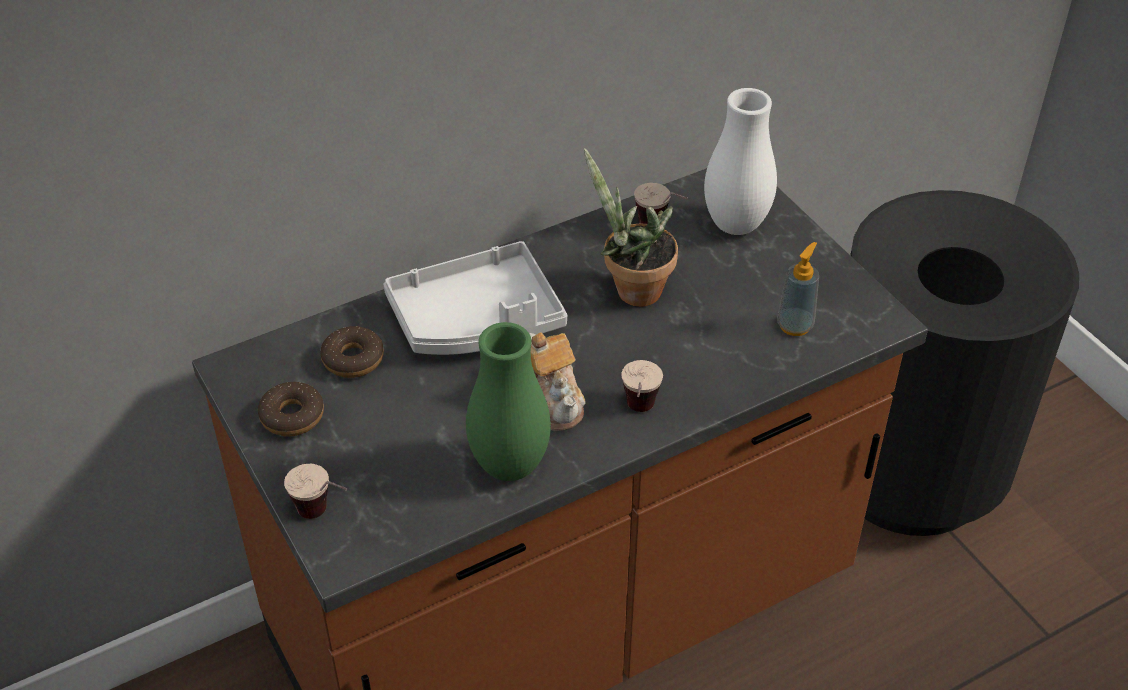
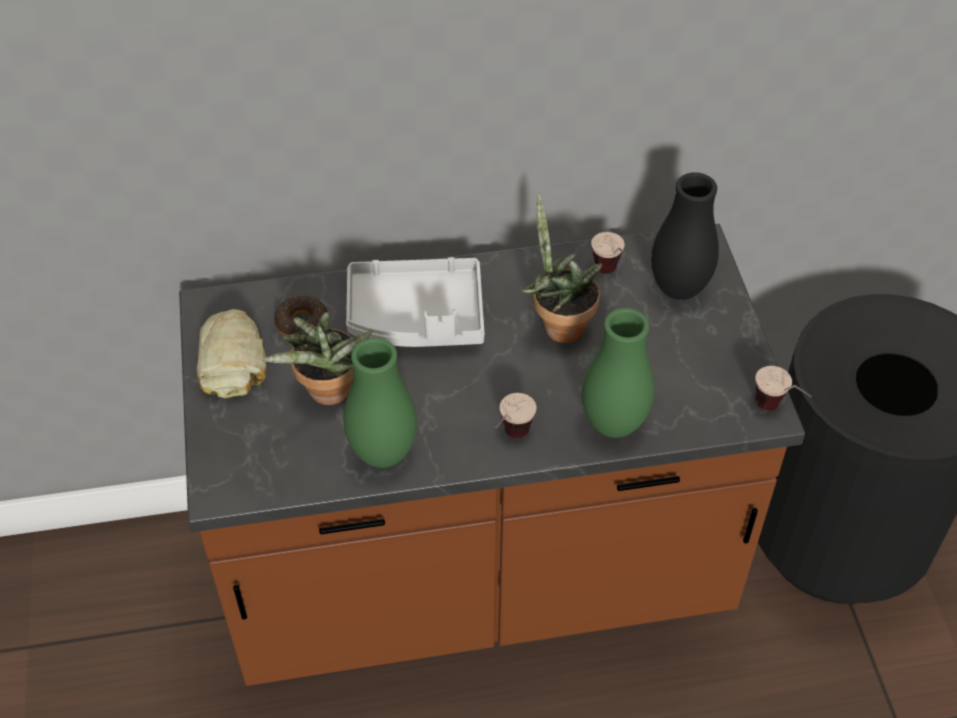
camera: 20 degrees right, 5 degrees up
(292, 416) = (233, 360): donut -> bread
(325, 516) = (220, 452): cup -> cup (777, 411)
(419, 424) = (328, 395): none -> potted plant
(553, 400) = (446, 406): teapot -> none
(736, 225) = (679, 289): white vase -> black vase
(737, 370) = (613, 424): none -> green vase
(795, 325) = (685, 396): soap dispenser -> none

